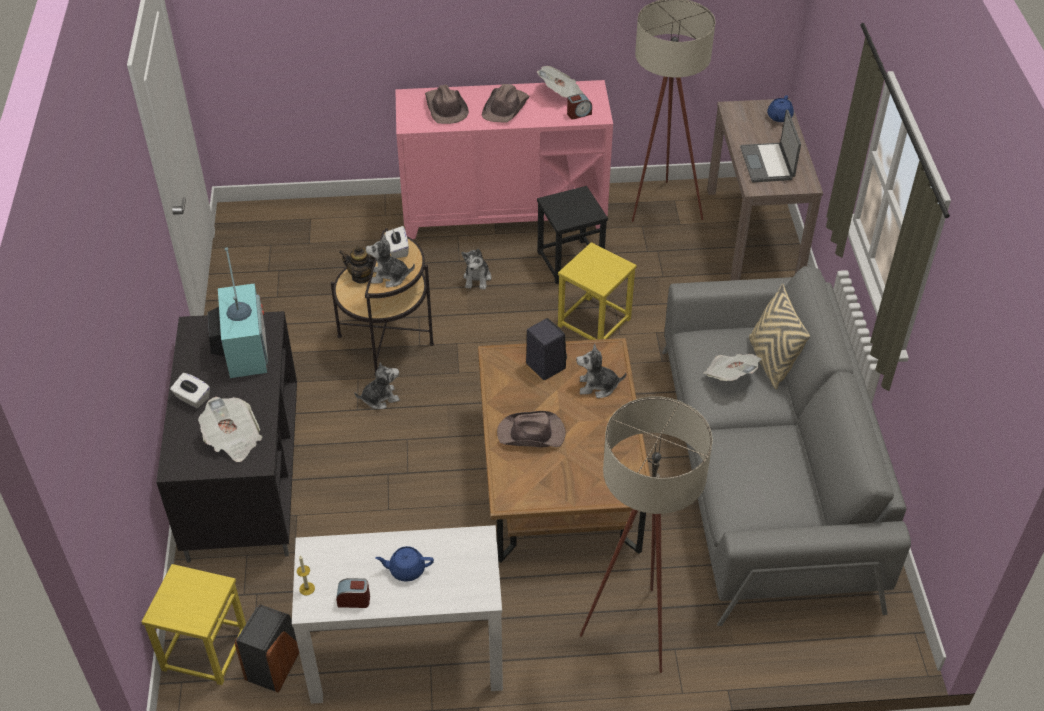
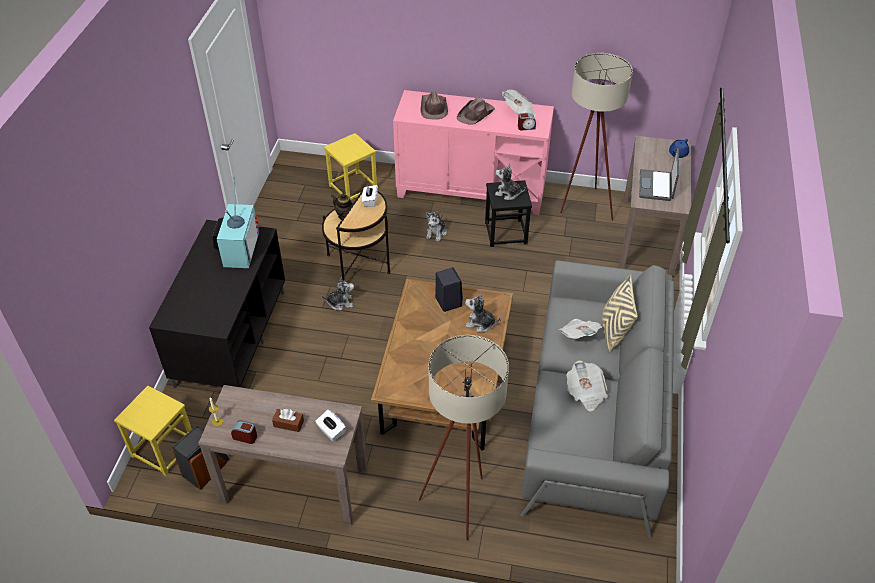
camera: 15 degrees right, 0 degrees up
(192, 398) = (193, 276): white tissue box -> white tissue box (331, 431)
(233, 439) = (209, 309): newspaper -> newspaper (585, 393)
(390, 277) = (357, 218): plush toy -> plush toy (508, 193)
(405, 655) = (293, 485): white console table -> brown console table
(406, 569) = (288, 423): blue teapot -> brown tissue box
(532, 434) = (421, 348): brown hat -> none
(594, 322) = (508, 279): yellow stool -> yellow stool (353, 187)

